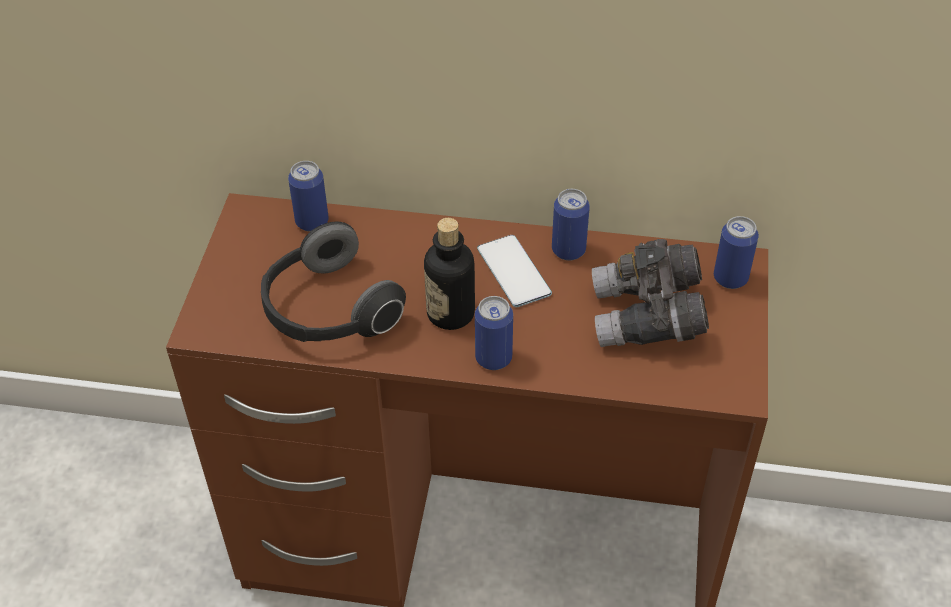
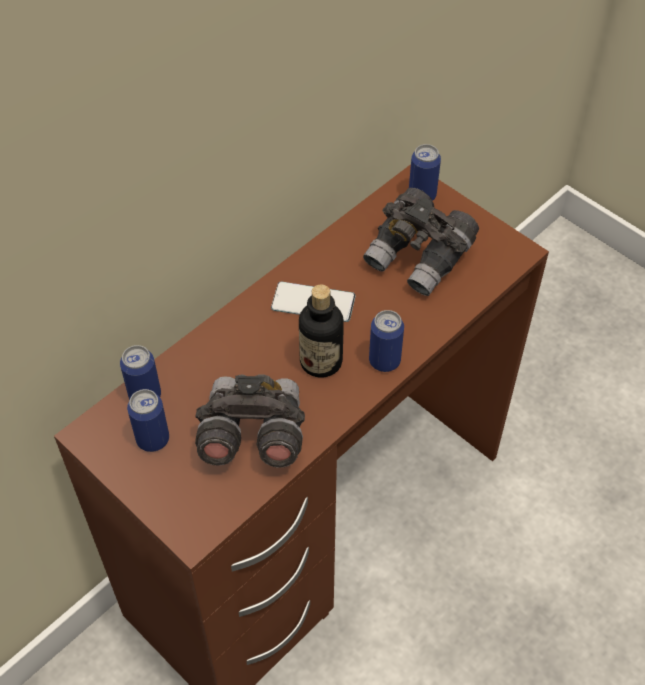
camera: 55 degrees left, 5 degrees up
(328, 311) = (251, 436): headphones -> grey binoculars
(568, 250) = (321, 261): can -> can (153, 439)

